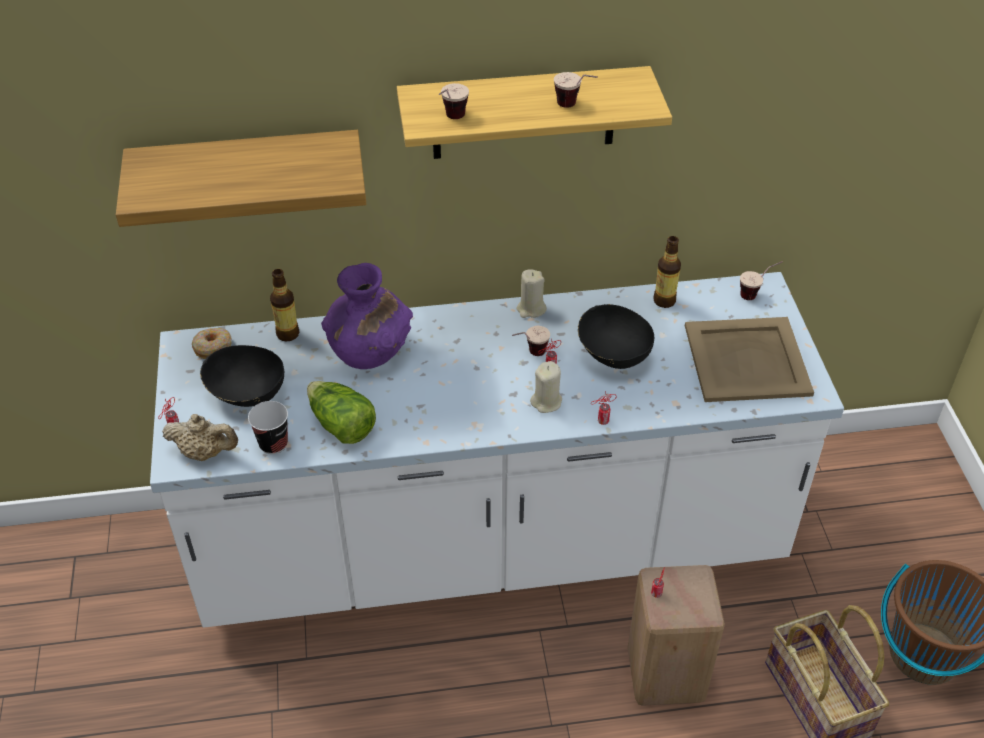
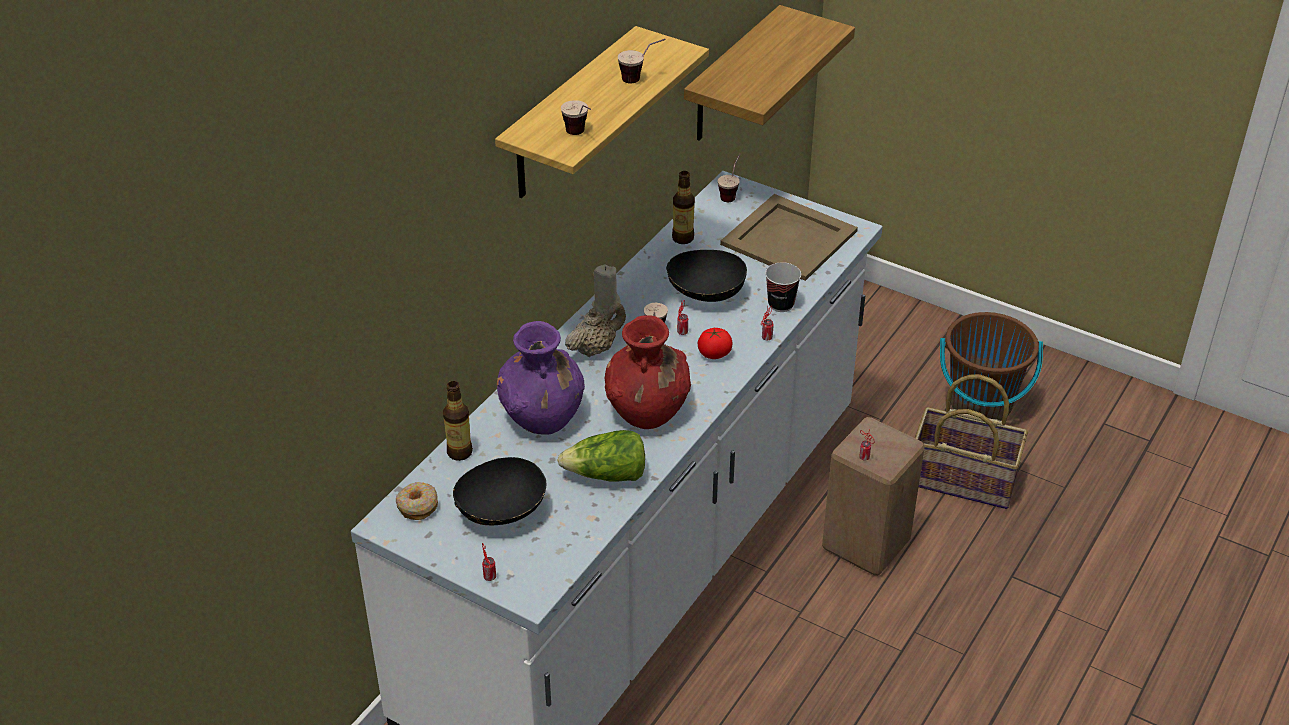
camera: 50 degrees left, 5 degrees down
(205, 452) = (542, 571): beige teapot -> beige teapot (595, 349)
(248, 174) = (402, 299): shelf -> shelf (732, 77)
(273, 444) = (581, 525): cup -> cup (781, 304)
(436, 404) = (647, 411): none -> red vase
(546, 402) = (714, 354): beige candle -> tomato

